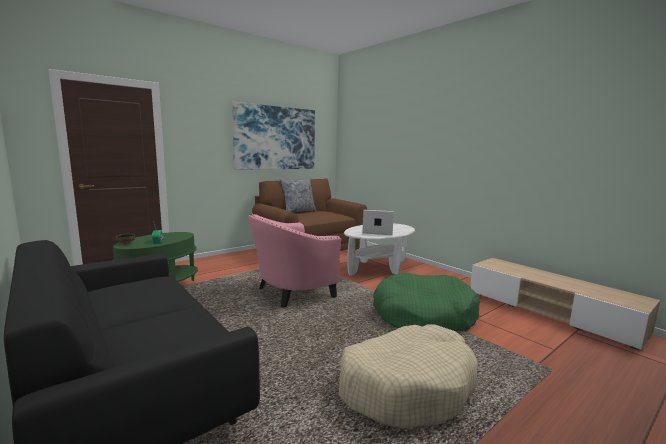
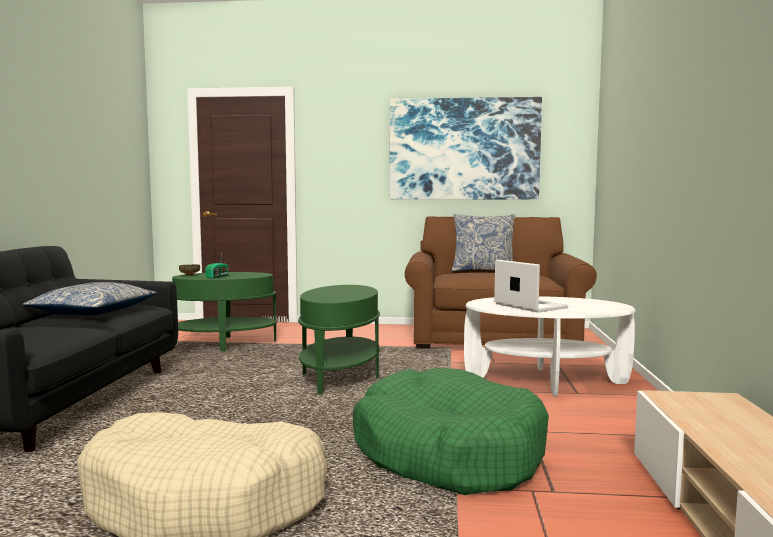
camera: 45 degrees right, 5 degrees down
(143, 295) = (93, 312): none -> pillow
(291, 293) = (340, 376): pink armchair -> green side table

